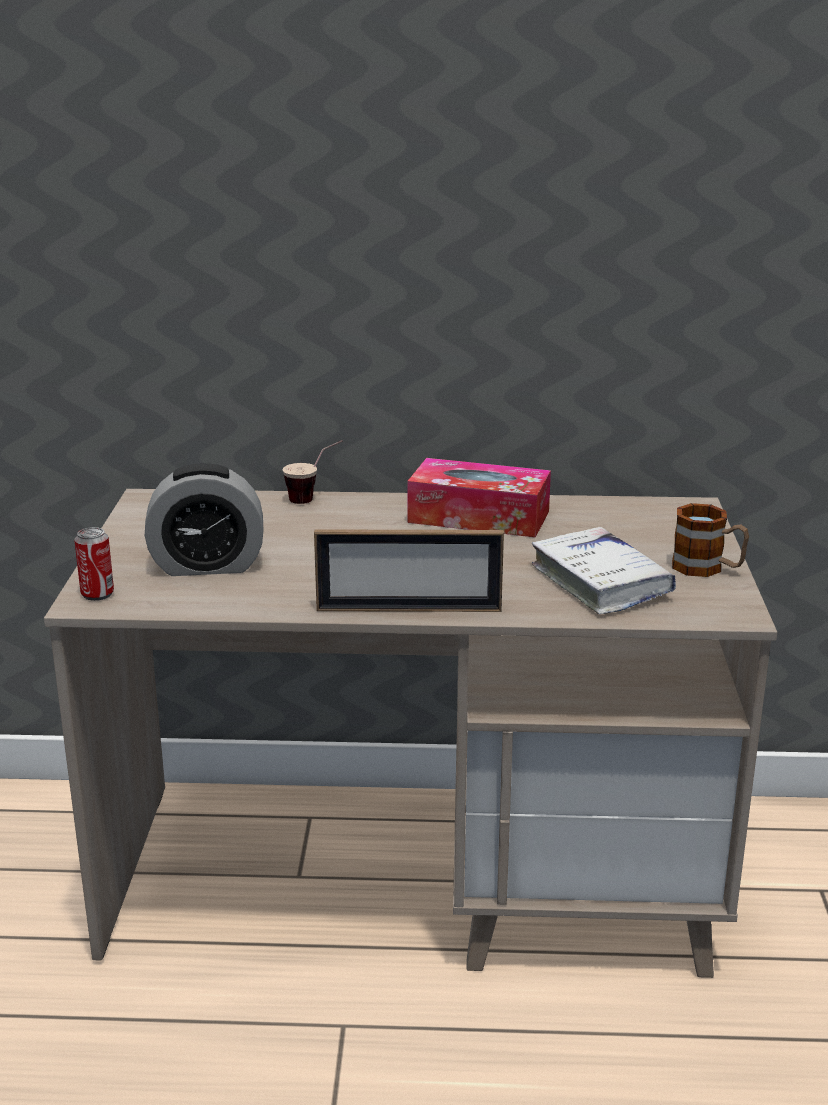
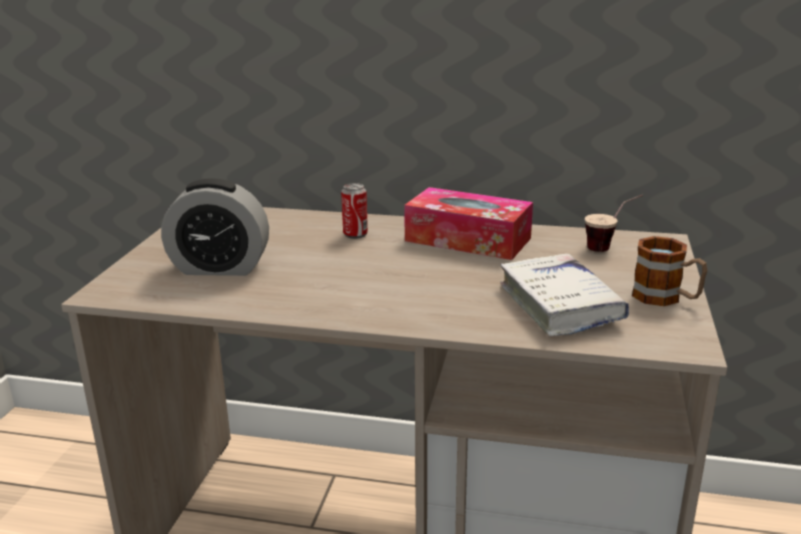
camera: 10 degrees right, 0 degrees up
(97, 594) = (116, 286): can -> can (355, 234)
(314, 498) = (336, 217): cup -> cup (610, 247)
(409, 609) = (373, 318): picture frame -> none

